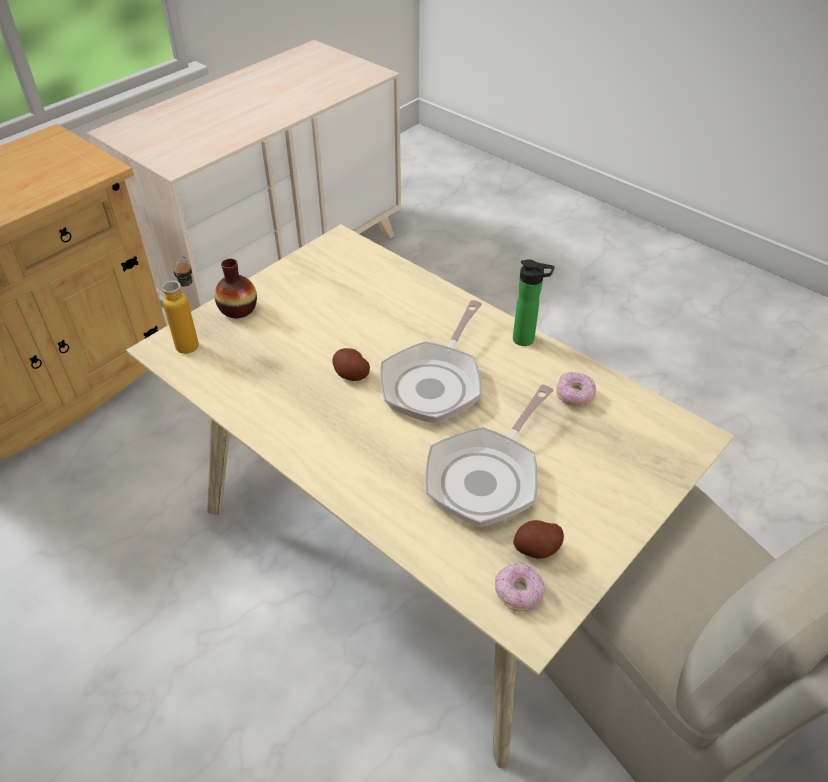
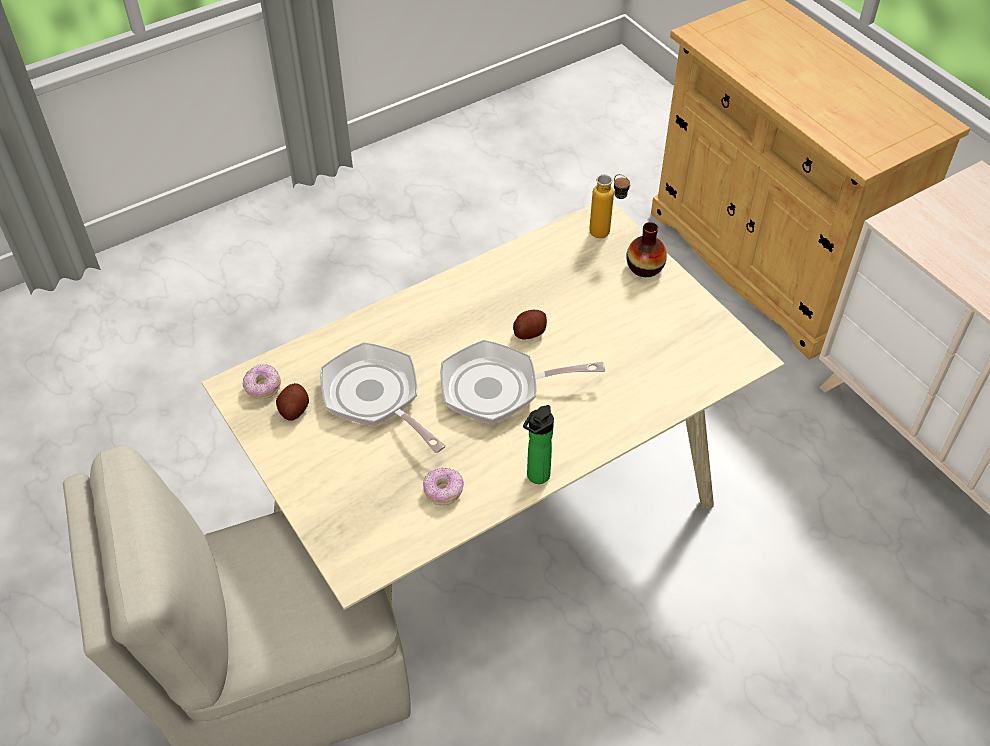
camera: 105 degrees right, 5 degrees up
(434, 383) = (498, 388): frying pan -> frying pan turned 45 degrees counterclockwise

